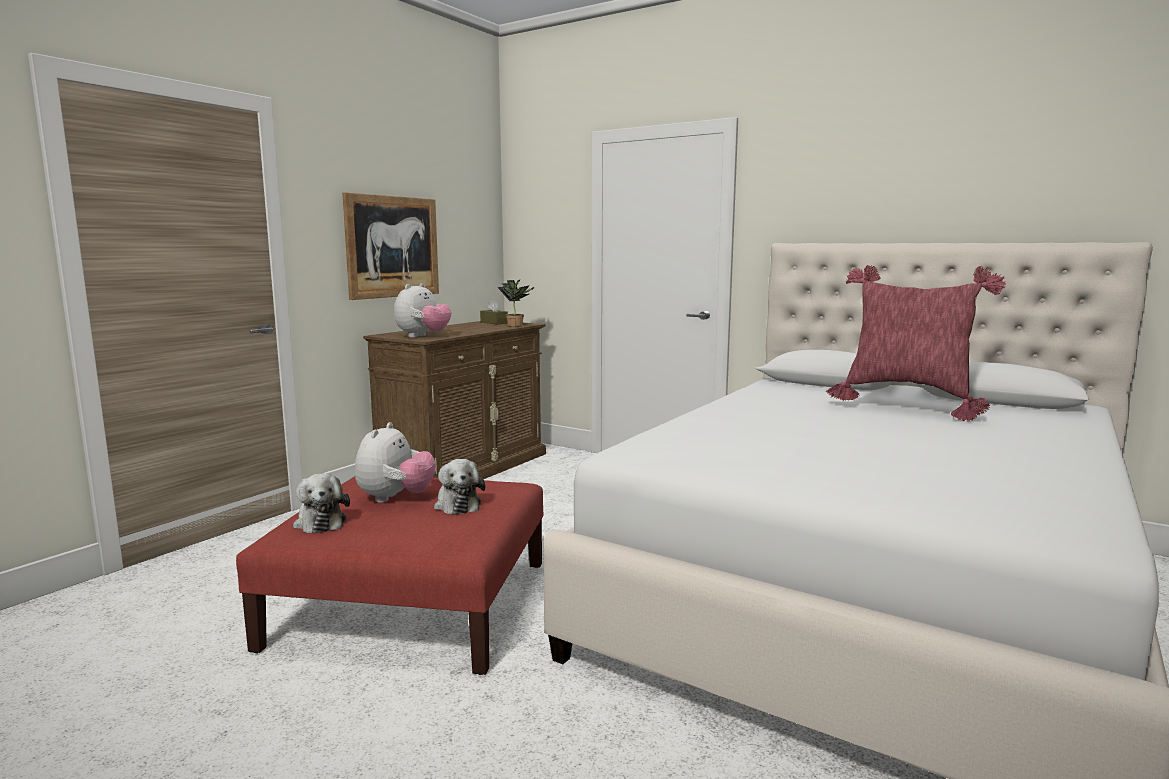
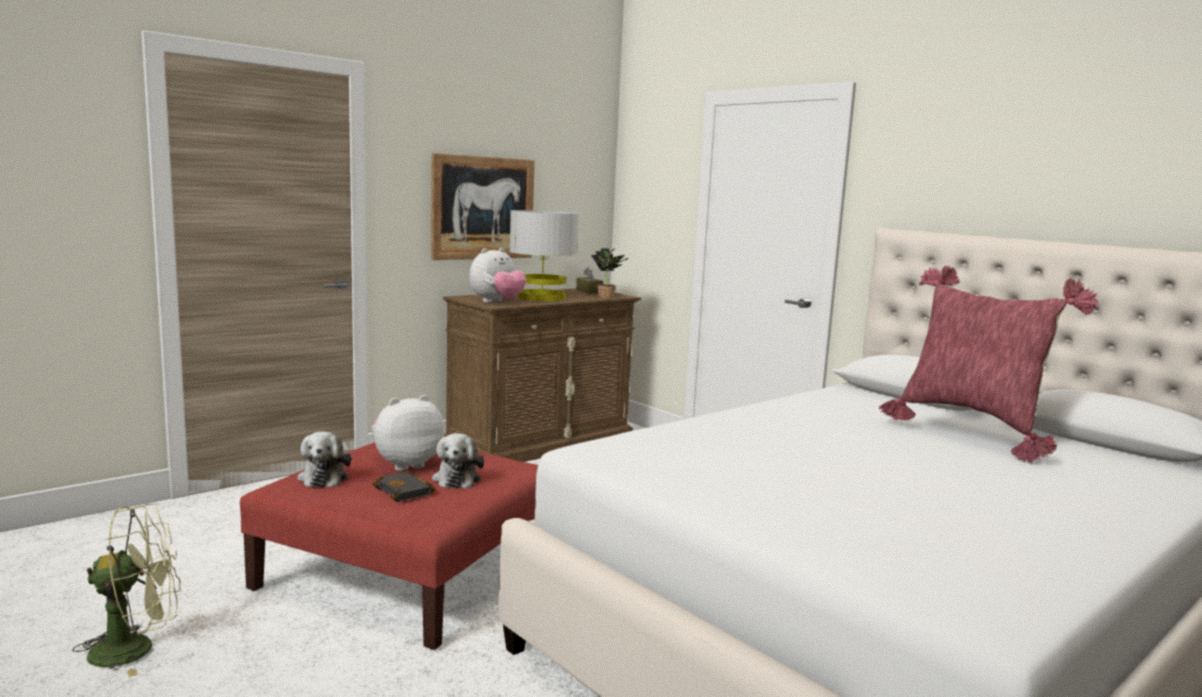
camera: 15 degrees right, 0 degrees up
(155, 739) = (136, 649): none -> green fan
(395, 498) = (406, 464): plush toy -> plush toy turned 150 degrees counterclockwise
(417, 523) = (406, 491): none -> black book
(458, 330) = (542, 297): none -> grey table lamp

